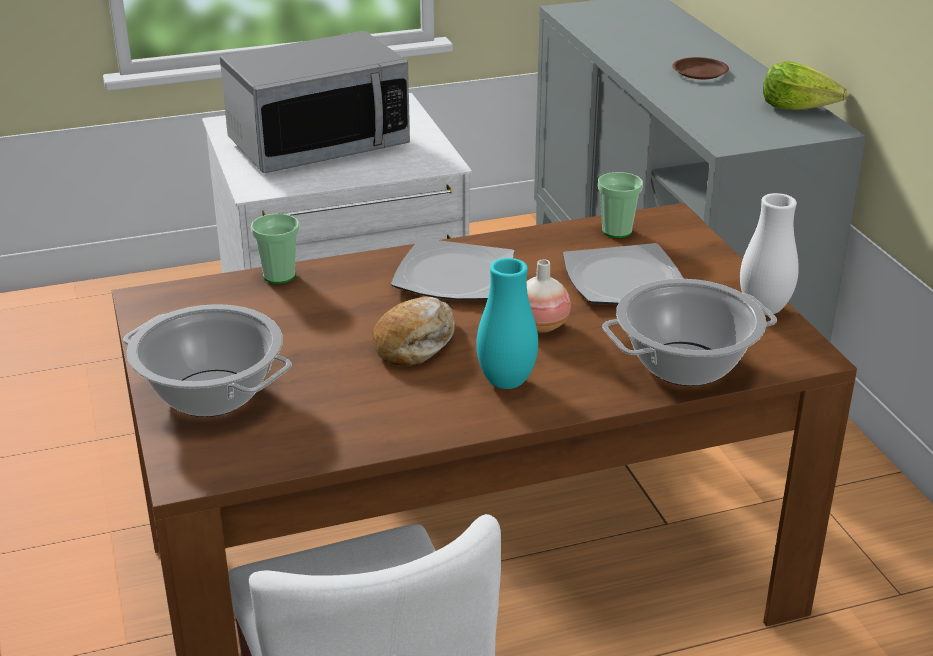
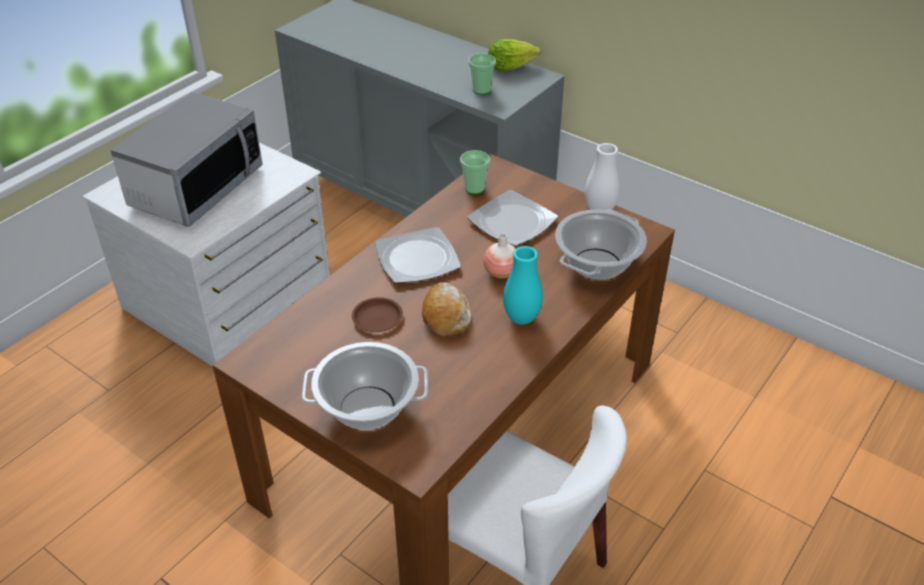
camera: 35 degrees left, 10 degrees up
(279, 276) = (312, 305): cup -> cup (481, 90)
(699, 72) = (430, 56): brown plate -> brown plate (377, 318)

